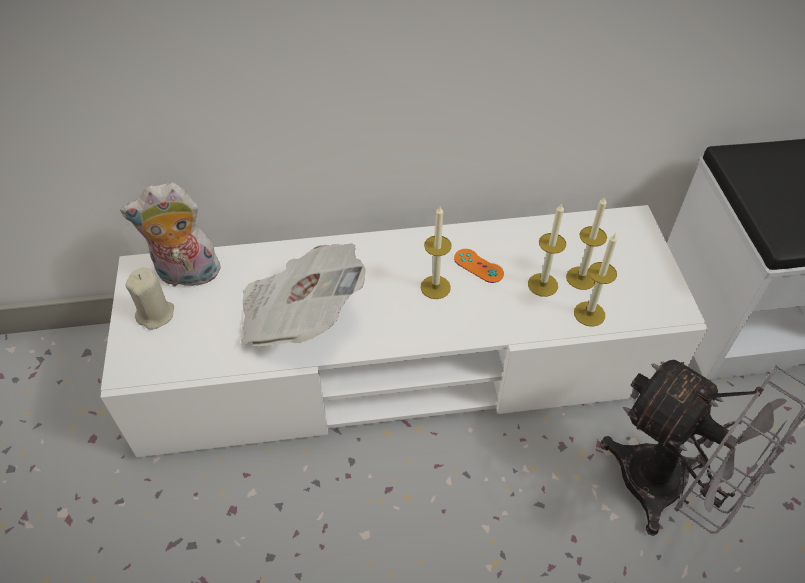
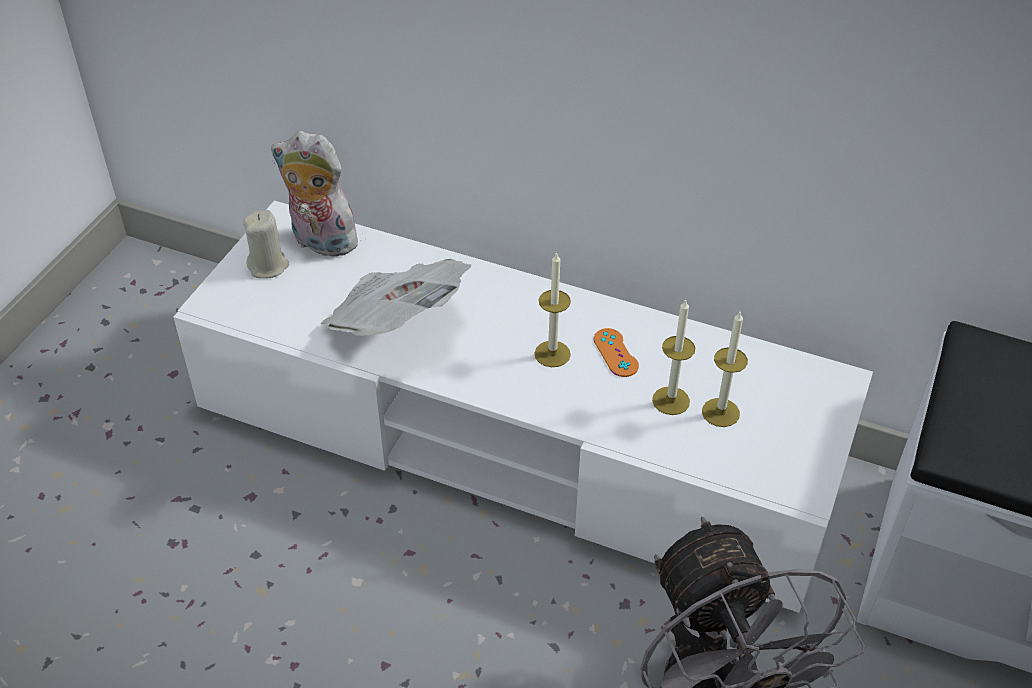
camera: 30 degrees right, 5 degrees down
(589, 314) = (698, 451): candle -> none

